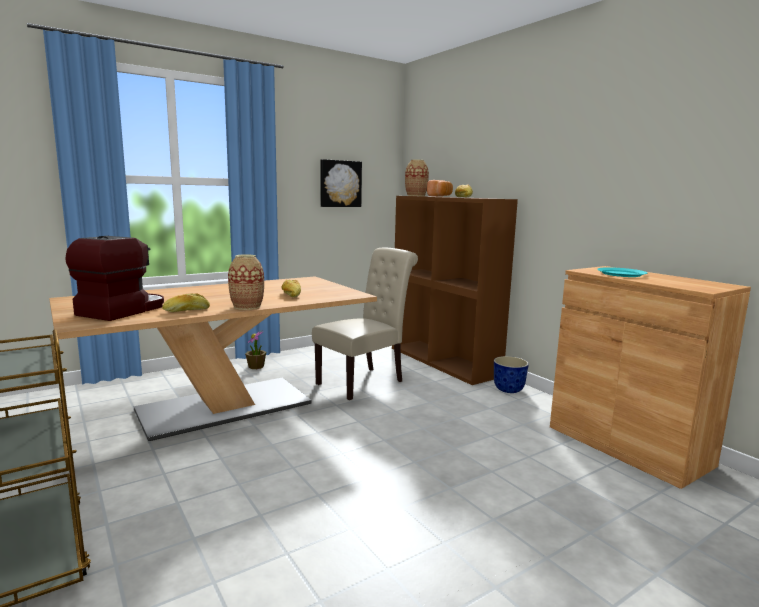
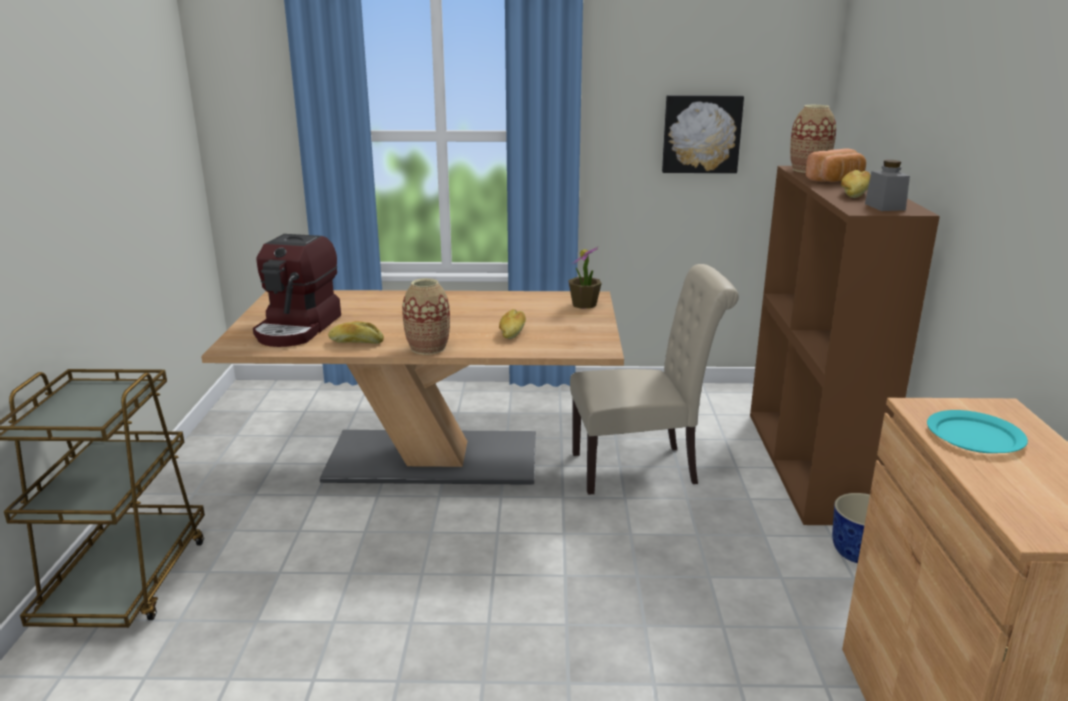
camera: 35 degrees right, 10 degrees up
(122, 310) = (298, 328): coffee machine -> coffee machine turned 135 degrees clockwise
(256, 366) = (527, 403): potted plant -> potted plant (584, 304)
(489, 198) = (885, 207): none -> grey jar

